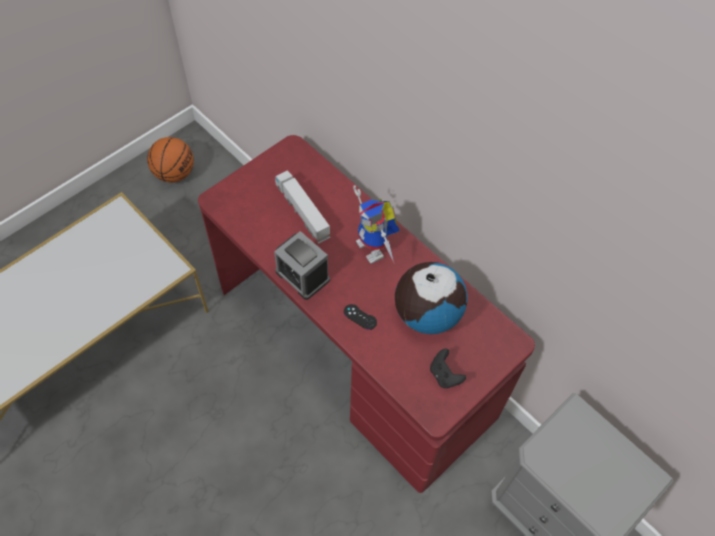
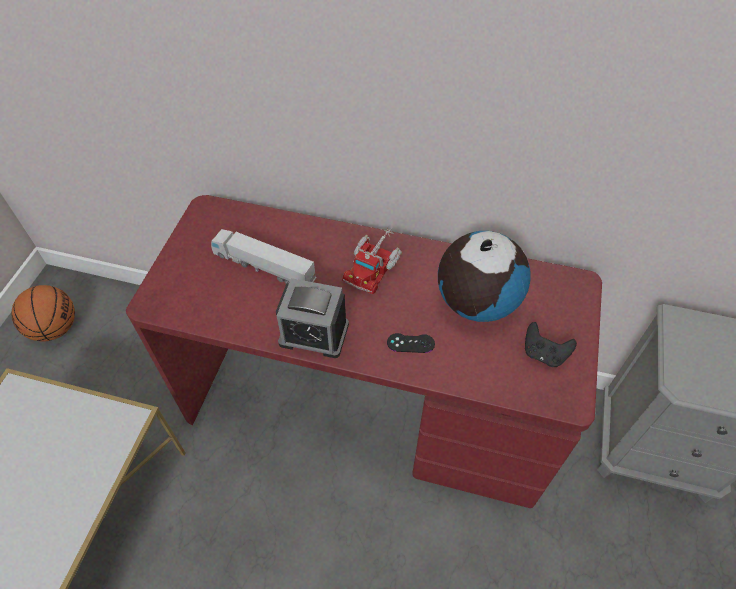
camera: 30 degrees left, 5 degrees down
(376, 249) = (373, 265): toy robot -> toy truck

